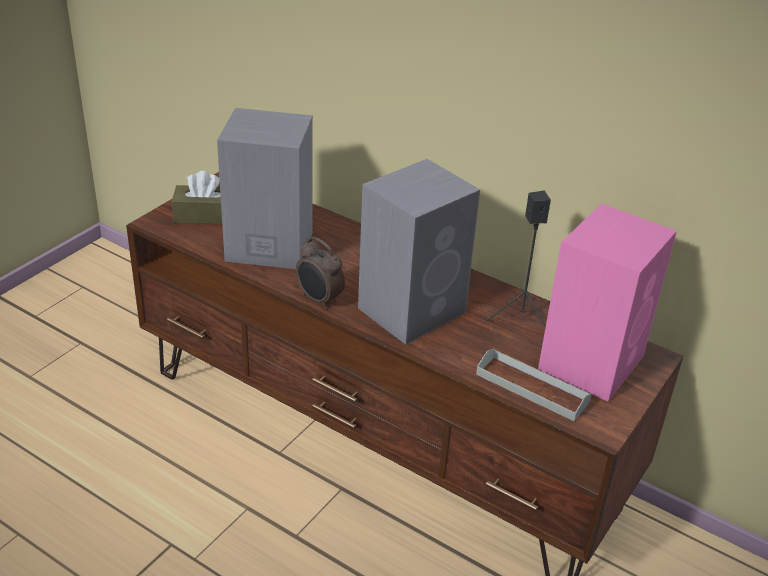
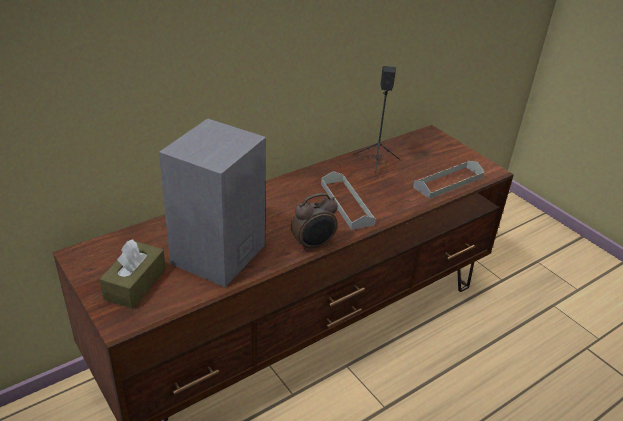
camera: 70 degrees left, 0 degrees up
(413, 309) = (346, 204): grey speaker -> grey tray
(592, 361) = (428, 153): pink speaker -> none

